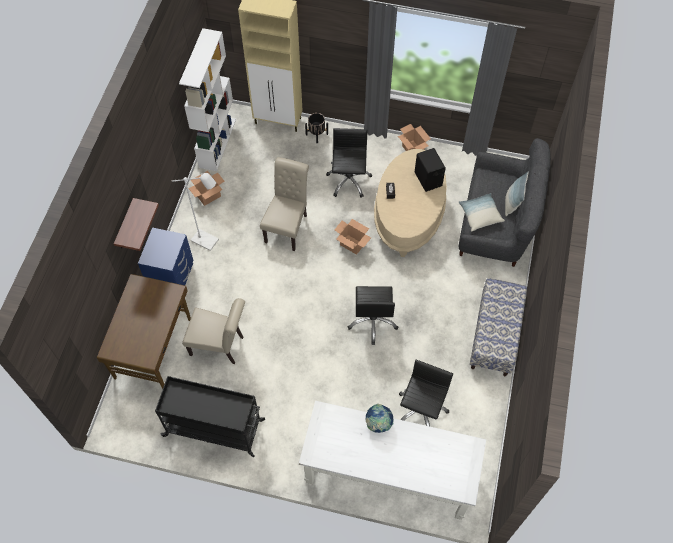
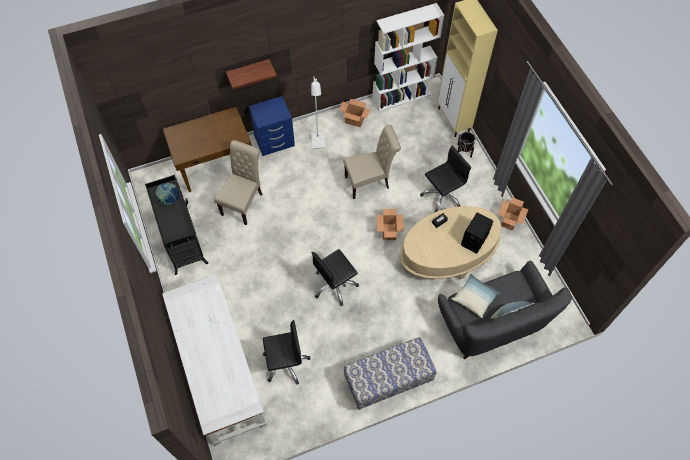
camera: 55 degrees right, 0 degrees up
(220, 346) = (244, 202): beige chair -> beige chair turned 135 degrees counterclockwise
(378, 423) = (226, 327): globe -> globe (169, 200)

